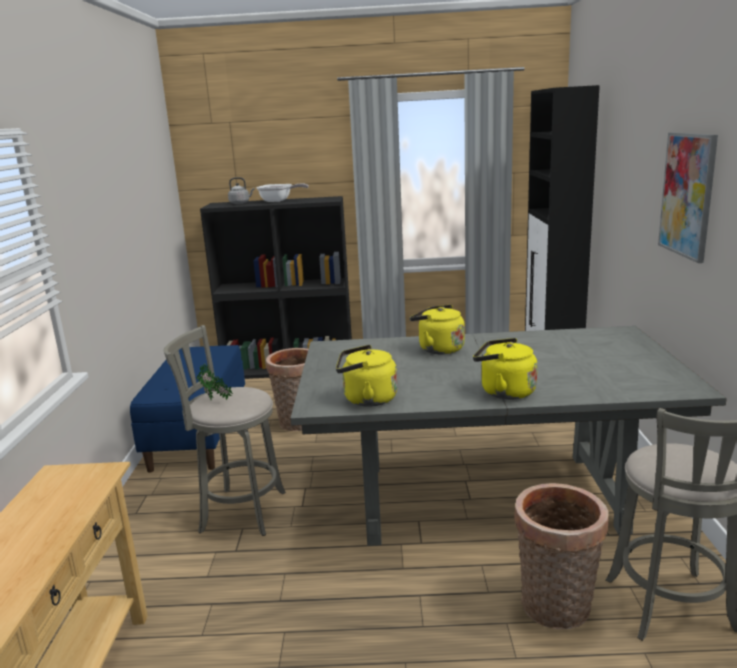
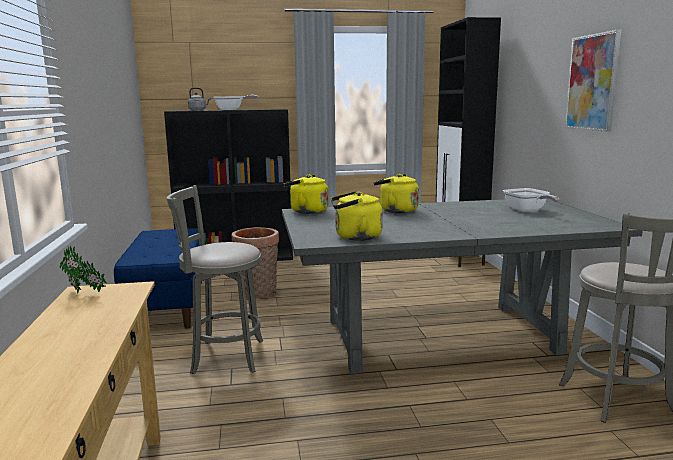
camera: 10 degrees left, 5 degrees down
(216, 400) = (210, 249): potted plant -> potted plant (85, 294)
(504, 392) = (468, 230): yellow kettle -> yellow kettle (306, 211)
(556, 609) = (527, 407): basket -> none
(599, 353) = (527, 210): none -> frying pan

